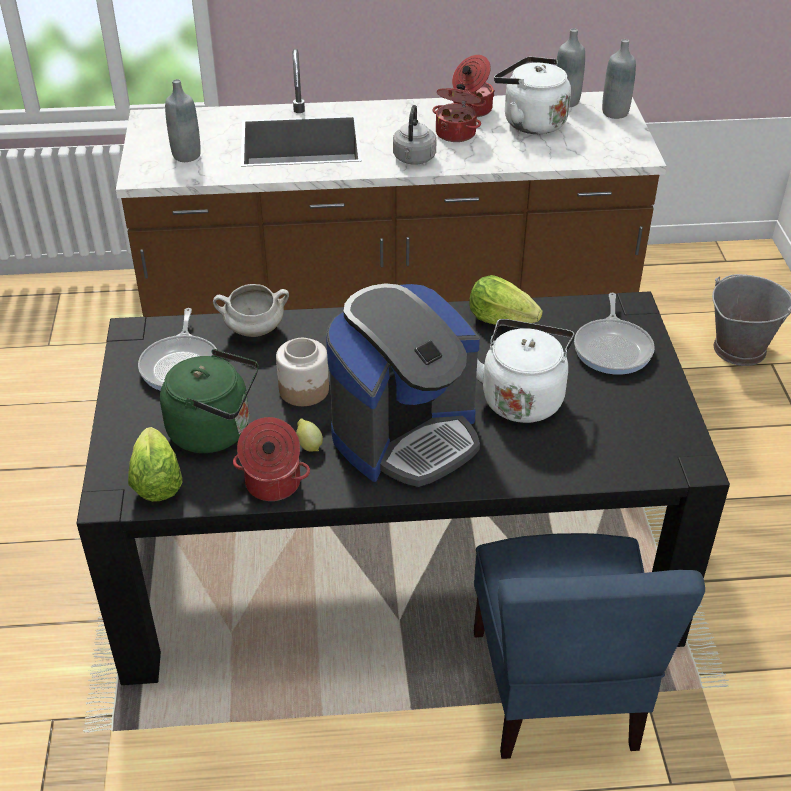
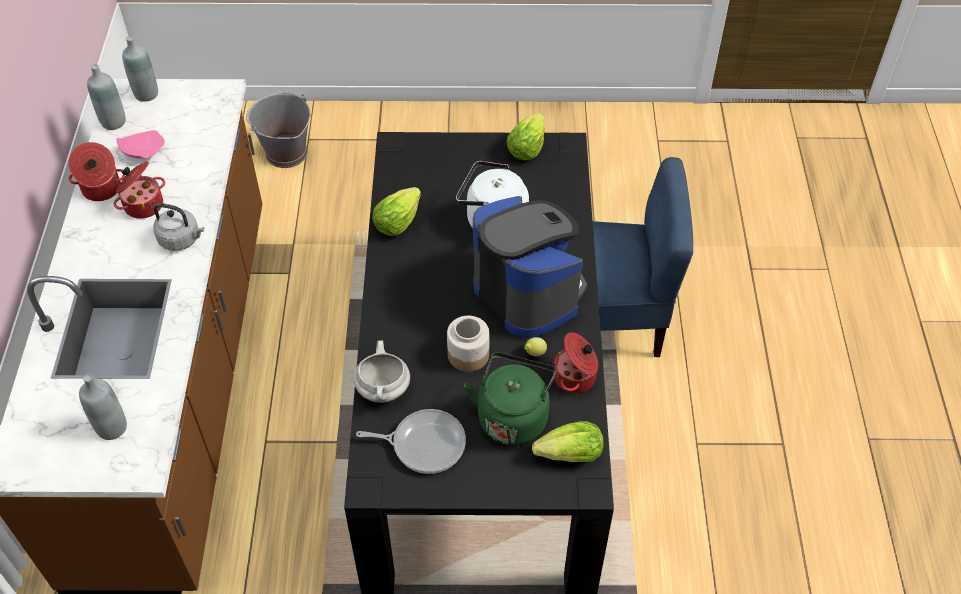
camera: 85 degrees left, 10 degrees up
(530, 122) = (142, 151): white kettle -> pink plate
(613, 348) = (442, 163): frying pan -> none
(670, 423) = (526, 148): none -> lettuce

